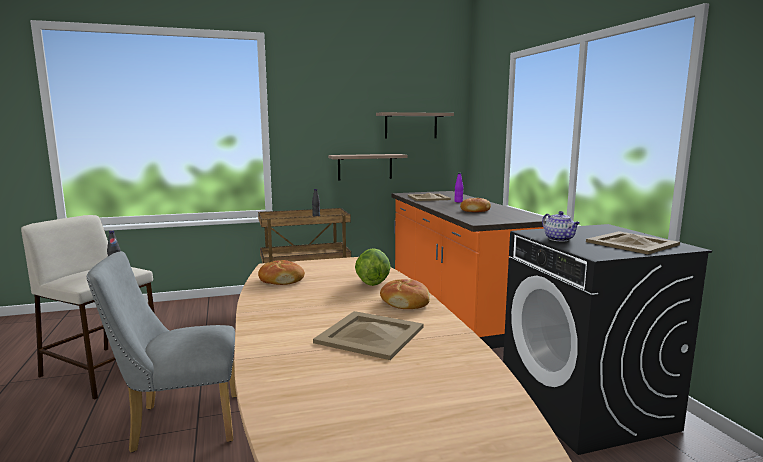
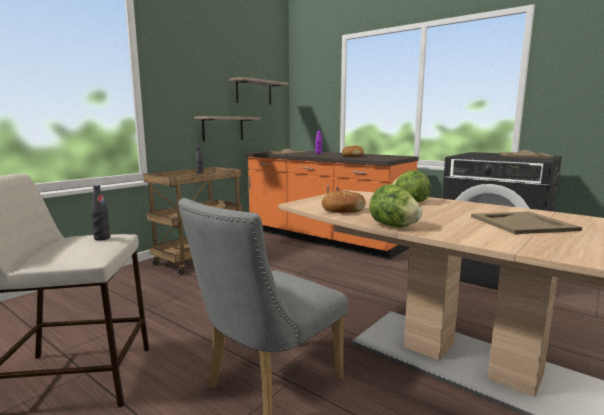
camera: 35 degrees left, 0 degrees up
(253, 307) = (393, 226): none -> lettuce
(405, 302) = (469, 206): bread -> none
(559, 239) = (489, 157): teapot -> none

